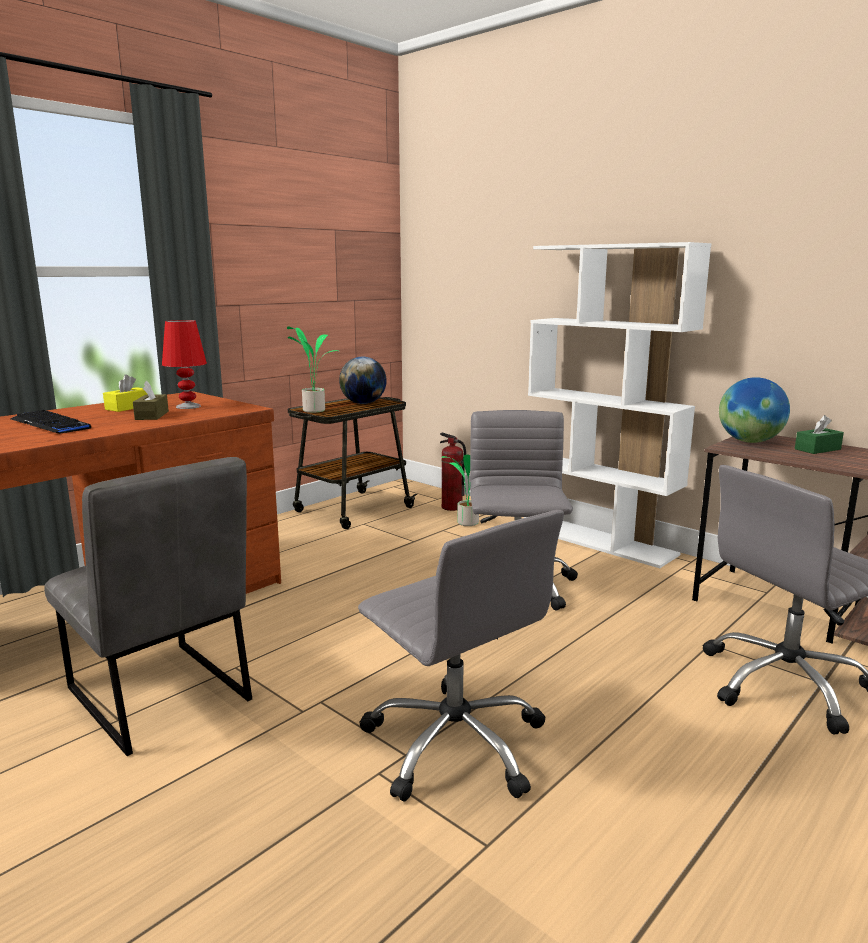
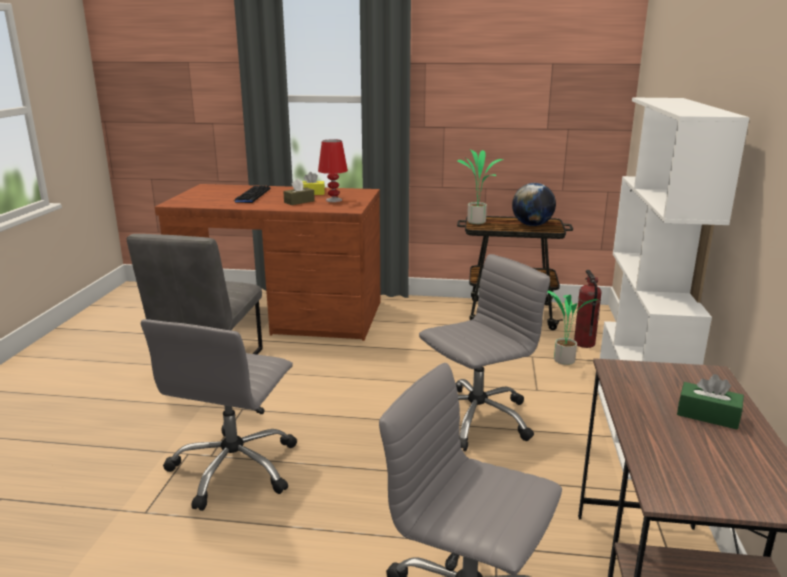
camera: 55 degrees right, 5 degrees up
(749, 441) = (668, 374): globe -> none

